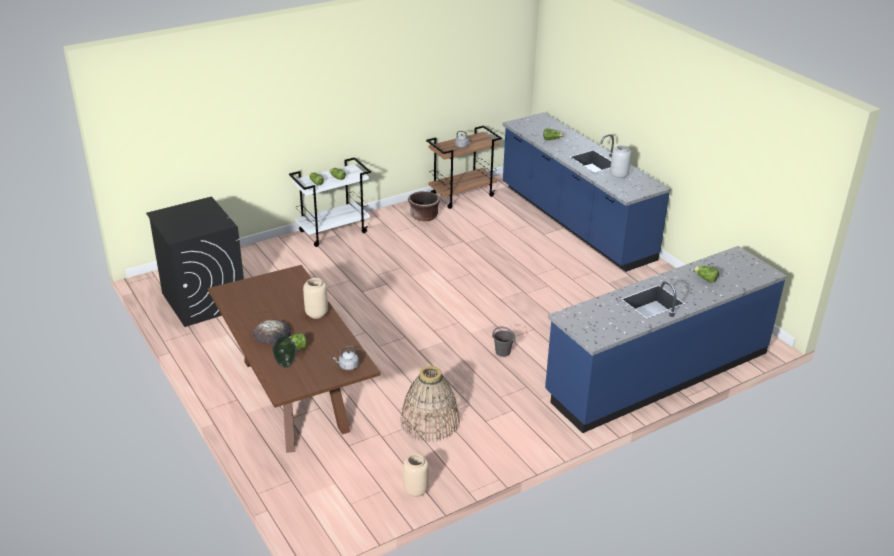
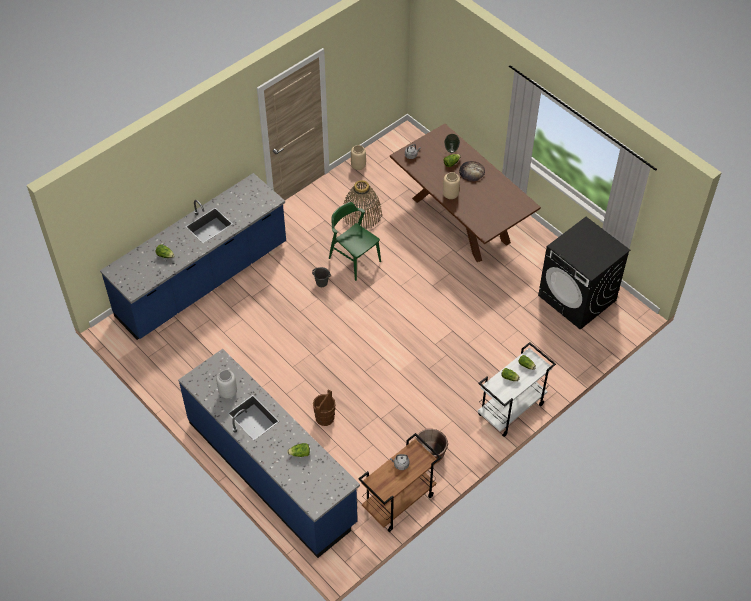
camera: 170 degrees right, 20 degrees up
(455, 370) = (354, 259): none -> green chair
(519, 248) = (324, 418): none -> brown bucket

